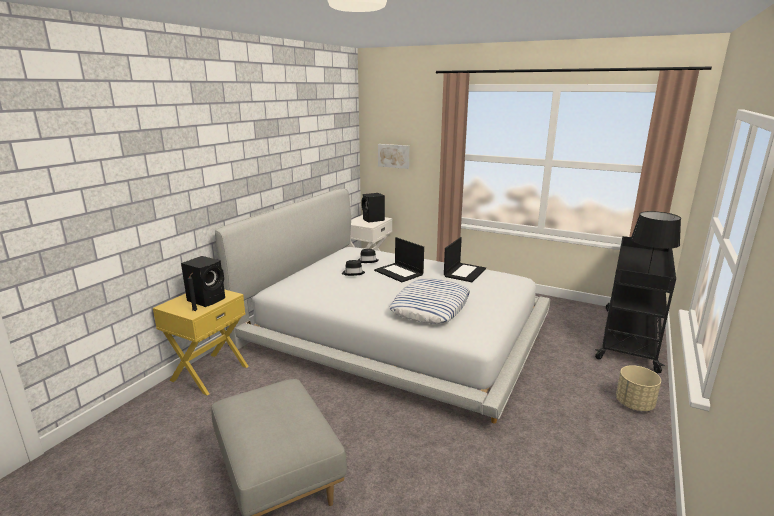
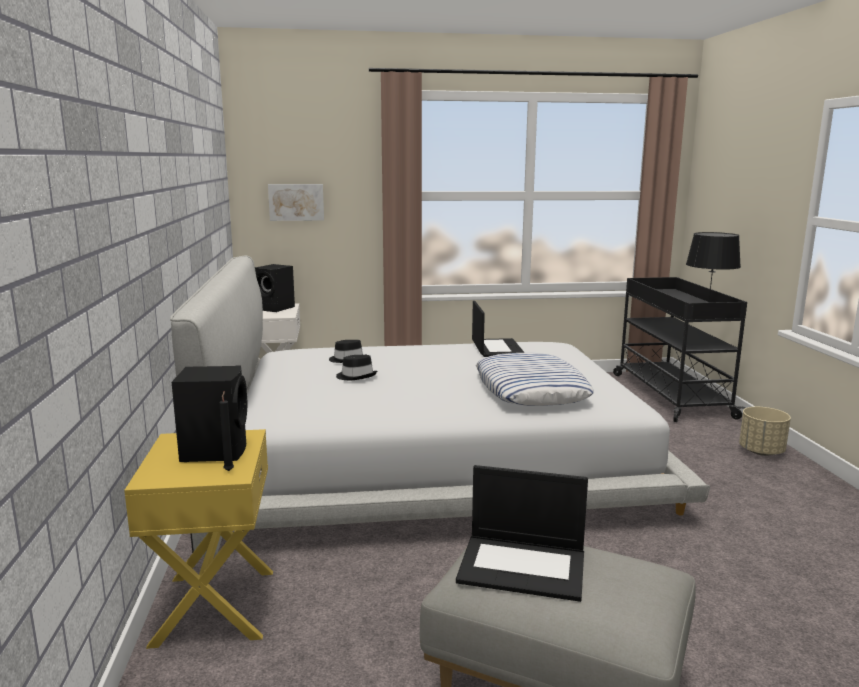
camera: 35 degrees left, 5 degrees down
(399, 272) = (419, 363): laptop -> laptop (524, 566)

